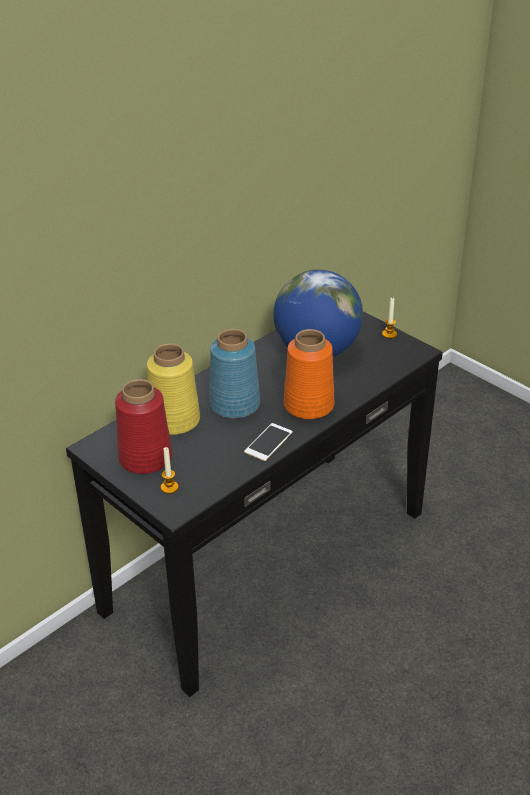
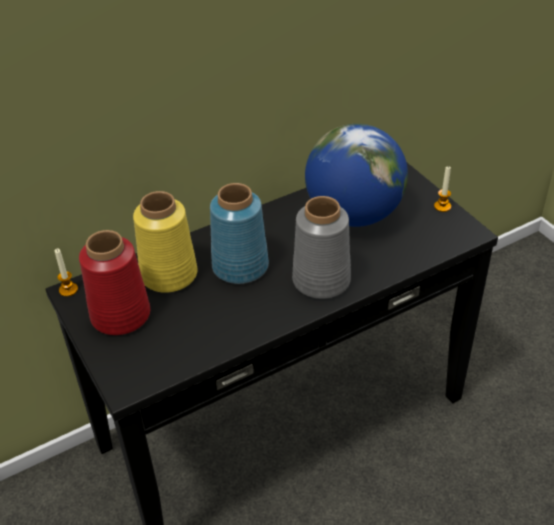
camera: 15 degrees right, 5 degrees up
(169, 487) = (131, 356): candle -> candle (68, 290)
(268, 442) = (260, 319): phone -> none
(309, 406) = (322, 281): orange vase -> grey vase

